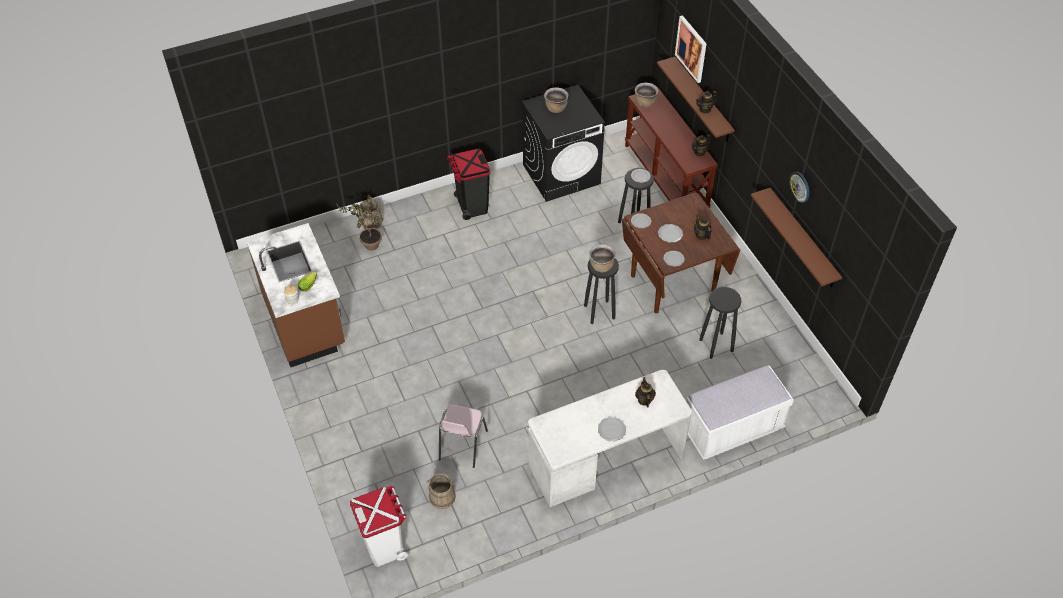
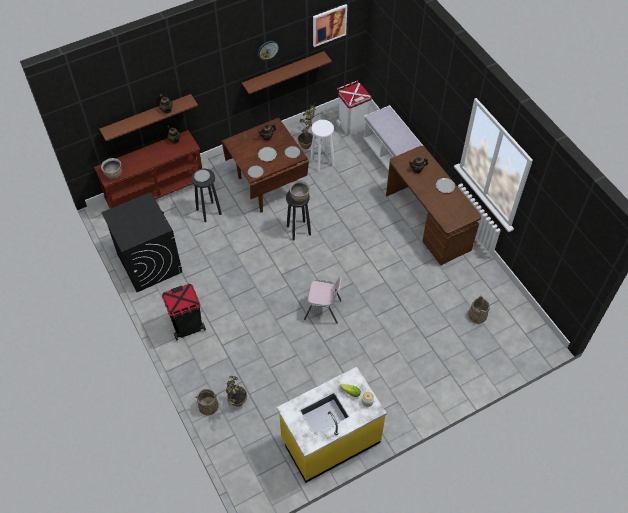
camera: 95 degrees left, 5 degrees up
(305, 322) = (330, 440): brown counter -> yellow counter
(384, 546) = (524, 346): white trash can -> white trash can (352, 125)
(462, 445) = (432, 307): pink chair -> pink chair (323, 310)
(555, 108) = (132, 226): brown cooking pot -> none
(606, 460) = (428, 221): white desk -> brown desk
(691, 48) = (116, 102): picture -> picture (329, 25)
(715, 345) = (322, 163): black stool -> white stool
(753, 331) = (307, 142): none -> potted plant

